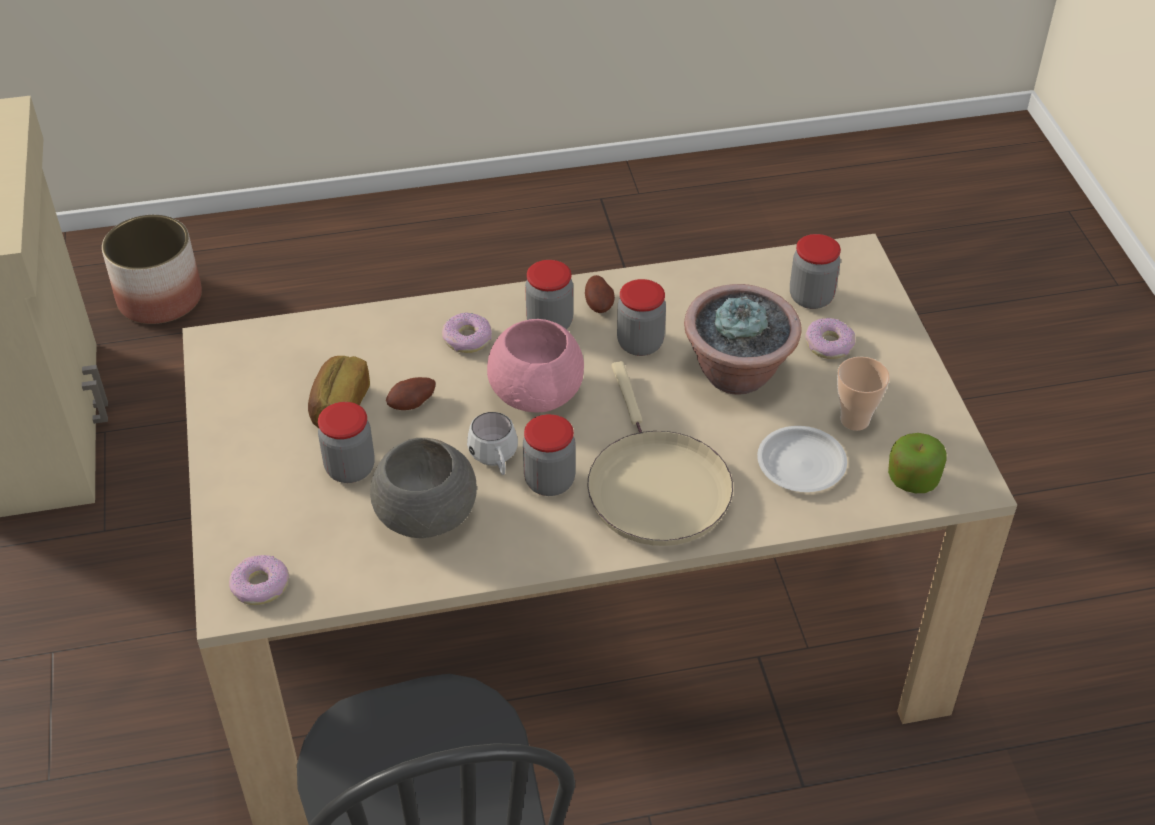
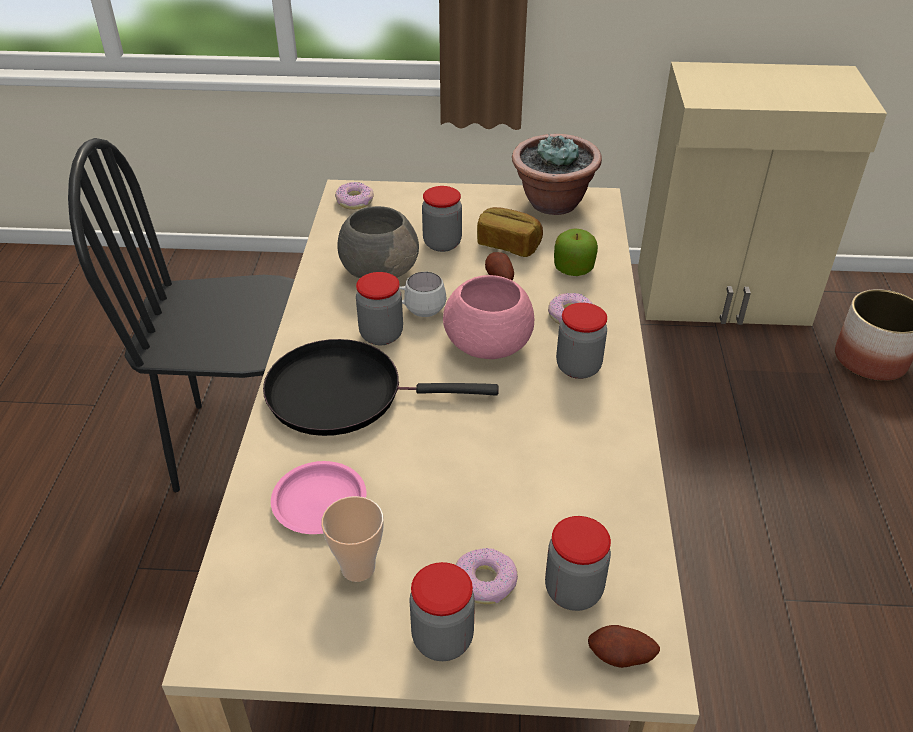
camera: 105 degrees right, 5 degrees down
(599, 305) = (598, 405): potato -> potato (621, 658)
(640, 344) = (533, 423): jar -> jar (442, 639)
(655, 486) = (344, 393): beige frying pan -> black frying pan
(738, 374) = (464, 486): potted plant -> potted plant (553, 203)
(801, 464) = (318, 502): white plate -> pink plate
(913, 479) = (251, 592): apple -> apple (573, 268)

